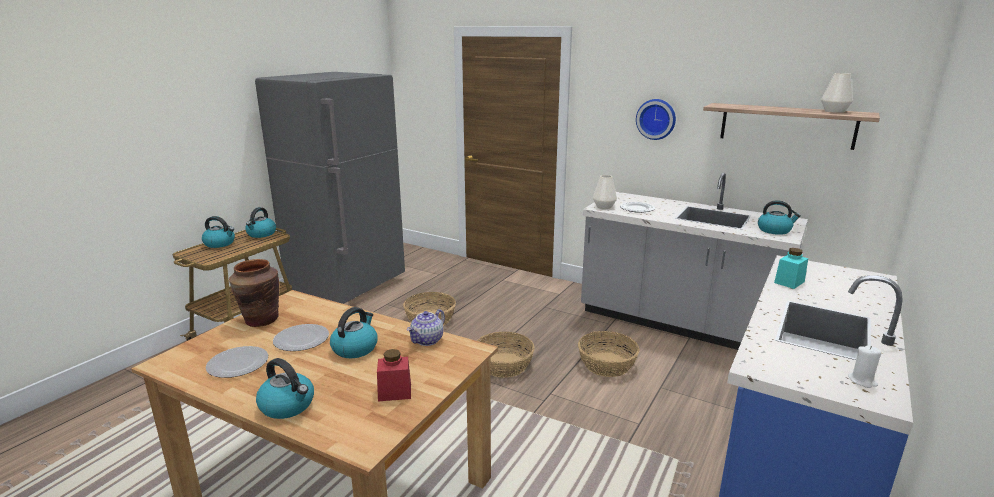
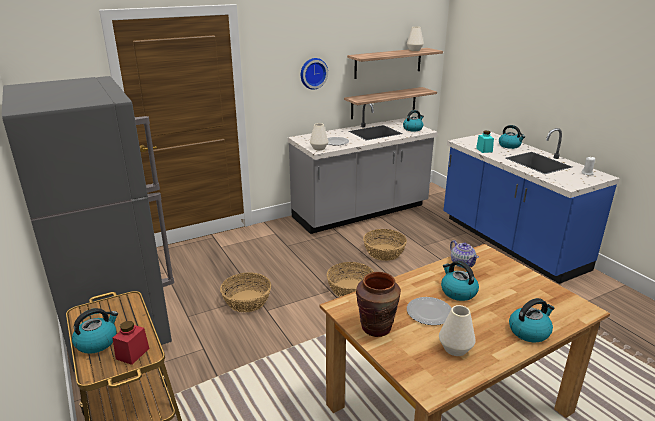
camera: 60 degrees left, 5 degrees up
(237, 364) = (455, 348): plate -> white vase
(261, 234) = (105, 308): kettle -> kettle (510, 146)
(394, 392) = (527, 288): red jar -> red jar (132, 353)
(771, 185) = (384, 103): none -> shelf

